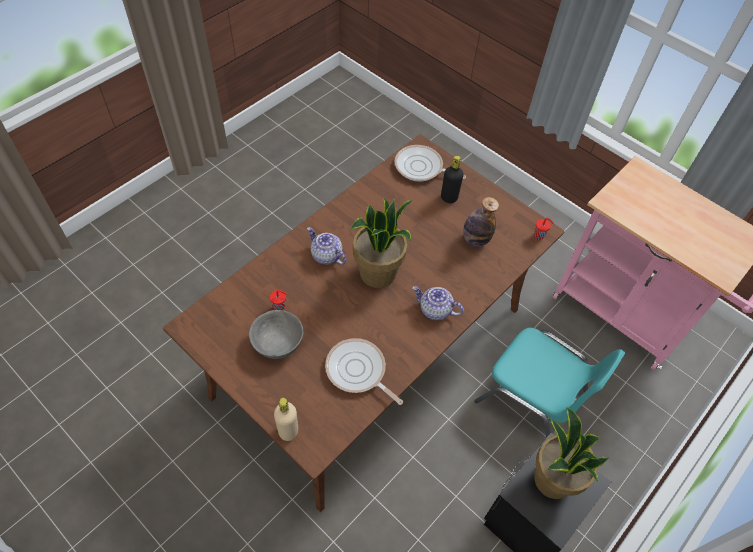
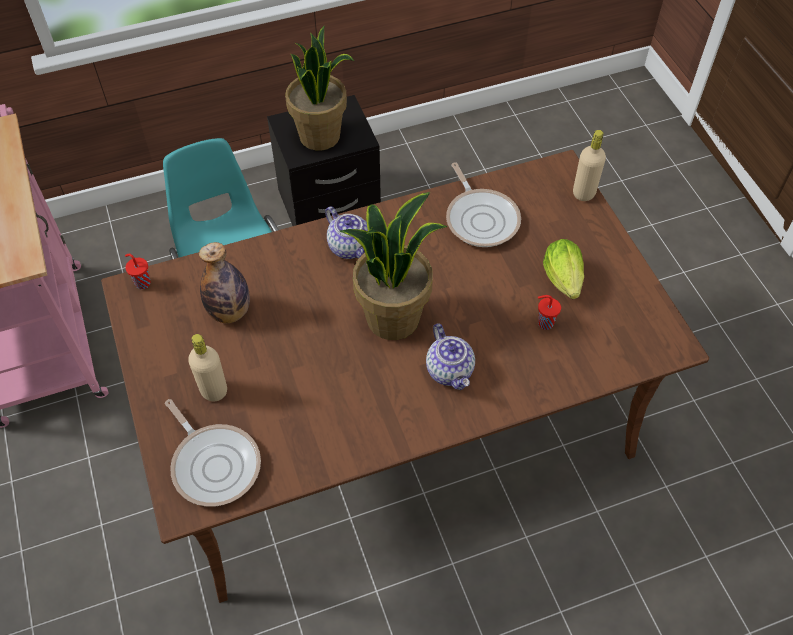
camera: 150 degrees left, 0 degrees up
(277, 343) = (563, 282): grey bowl -> lettuce
(449, 198) = (214, 390): black bottle -> beige bottle

